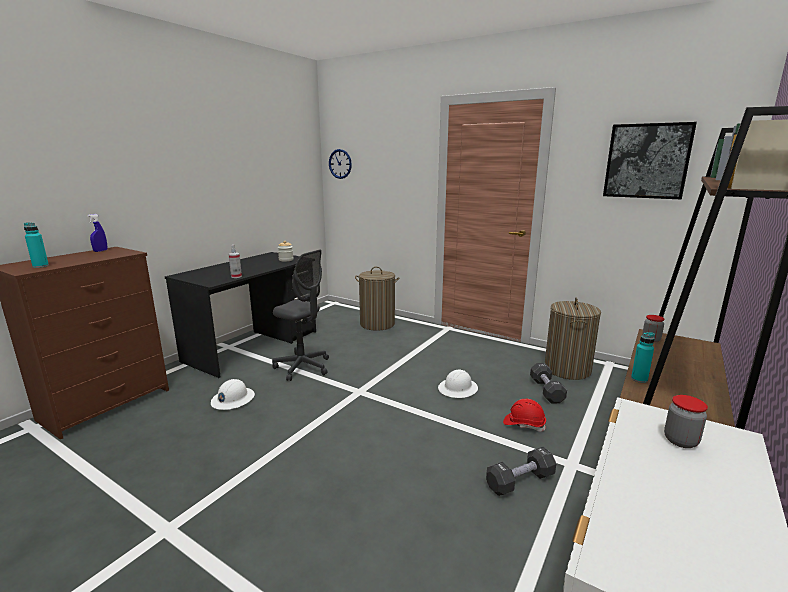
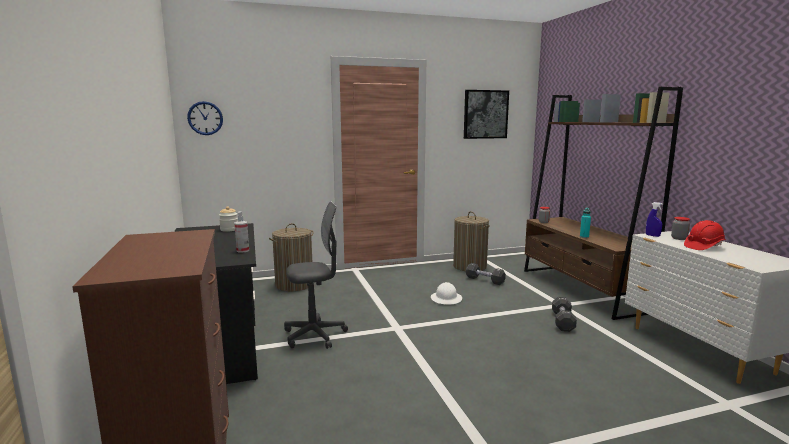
camera: 50 degrees left, 5 degrees down
(40, 266) = (167, 263): turquoise bottle -> none
(100, 251) = (139, 240): blue spray bottle -> blue spray bottle (652, 235)
(232, 399) = (318, 383): white hard hat -> none
(524, 424) = (511, 299): red hard hat -> red hard hat (703, 246)

